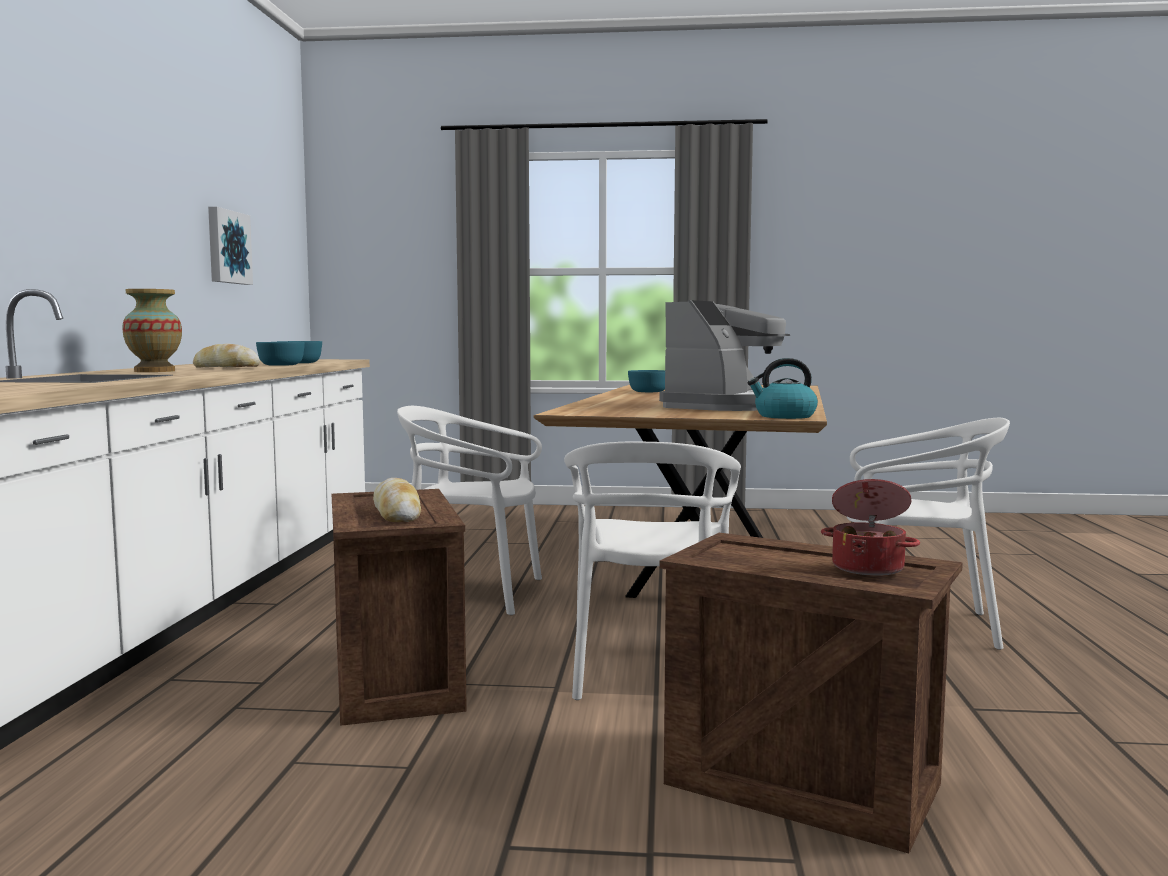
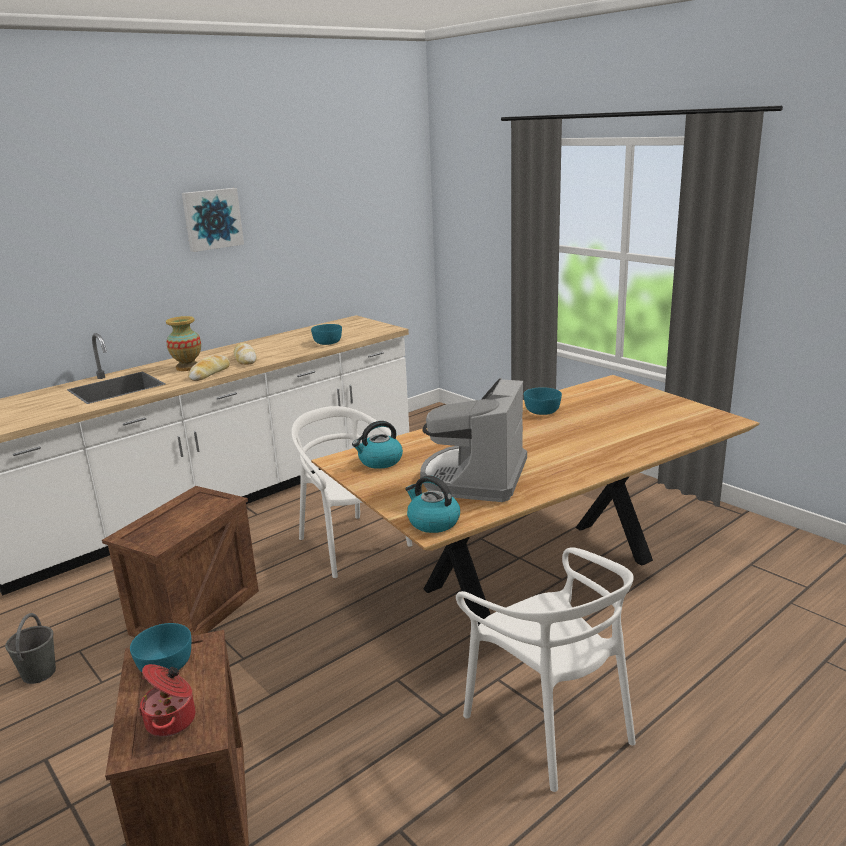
camera: 45 degrees right, 15 degrees up
(227, 247) = (319, 243): picture -> picture (212, 219)
(274, 801) = (39, 673): none -> grey bucket
(280, 365) = (295, 351): turquoise bowl -> turquoise bowl (165, 663)
(397, 512) = (172, 524): bread -> bread (210, 373)
(610, 409) = (380, 461): none -> kettle
(648, 671) = (304, 671): white chair -> none
(728, 406) = (475, 478): coffee machine -> coffee machine turned 120 degrees clockwise

